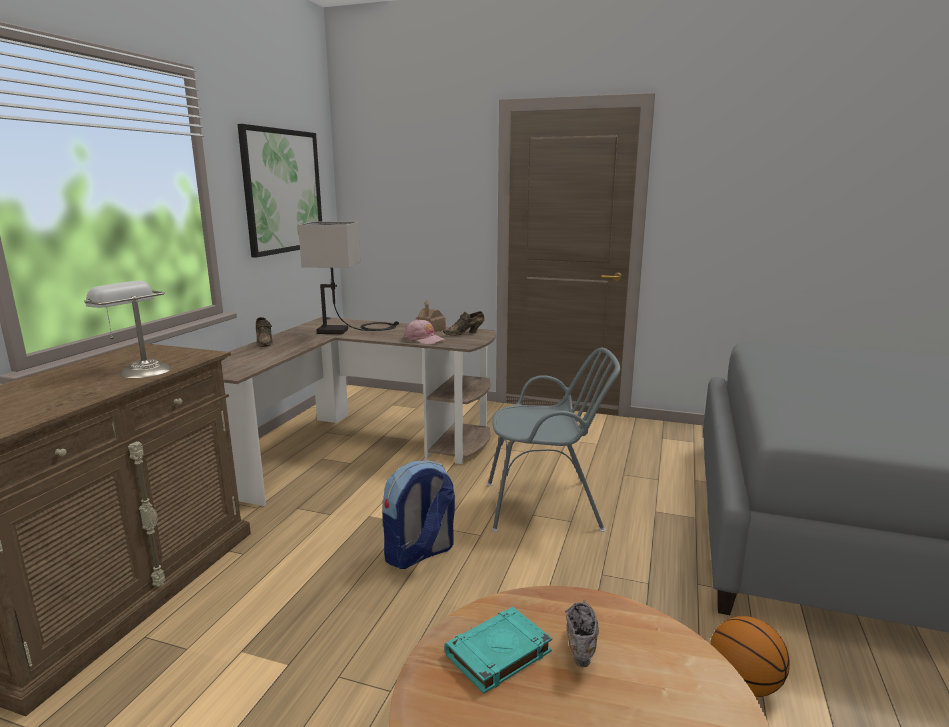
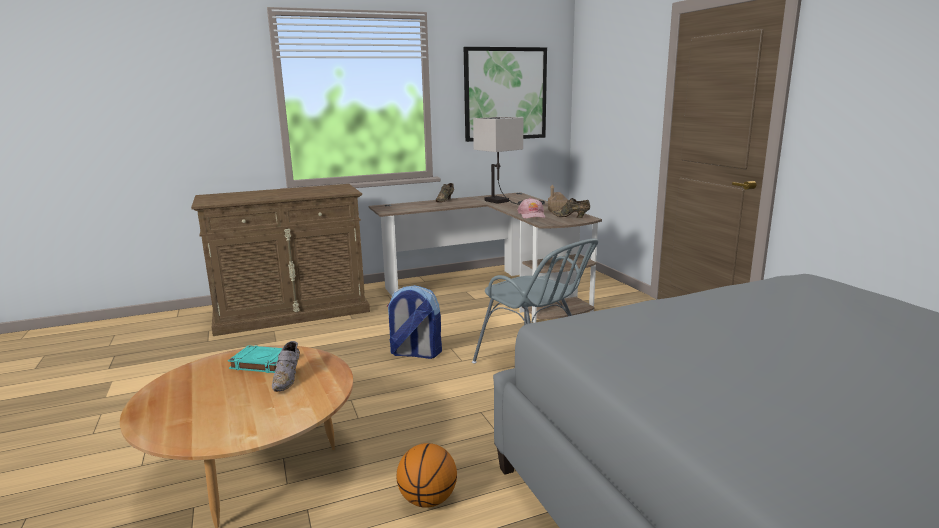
camera: 50 degrees right, 0 degrees up
(138, 370) = (310, 193): white table lamp -> none
(581, 646) = (288, 379): grey shoe -> grey shoe turned 120 degrees clockwise

